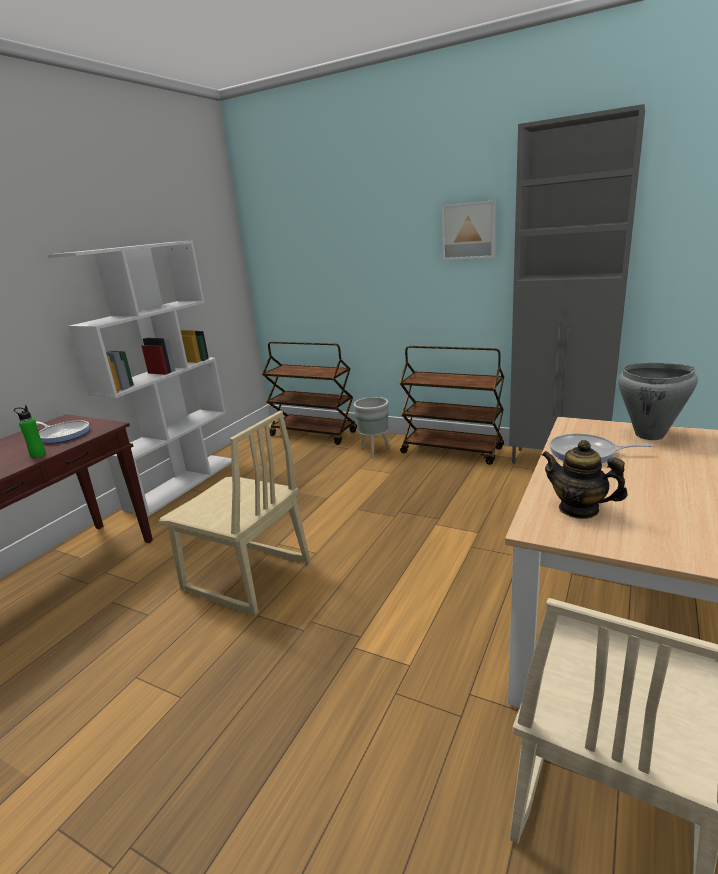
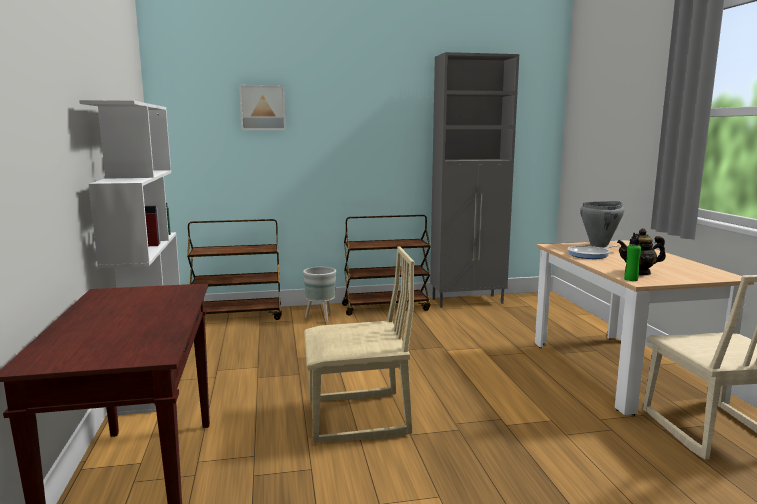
camera: 40 degrees left, 10 degrees down
(38, 455) = (175, 313): green bottle -> green bottle (631, 279)
(63, 434) = (151, 299): frying pan -> none
(469, 231) = (390, 124): picture -> picture (262, 108)

